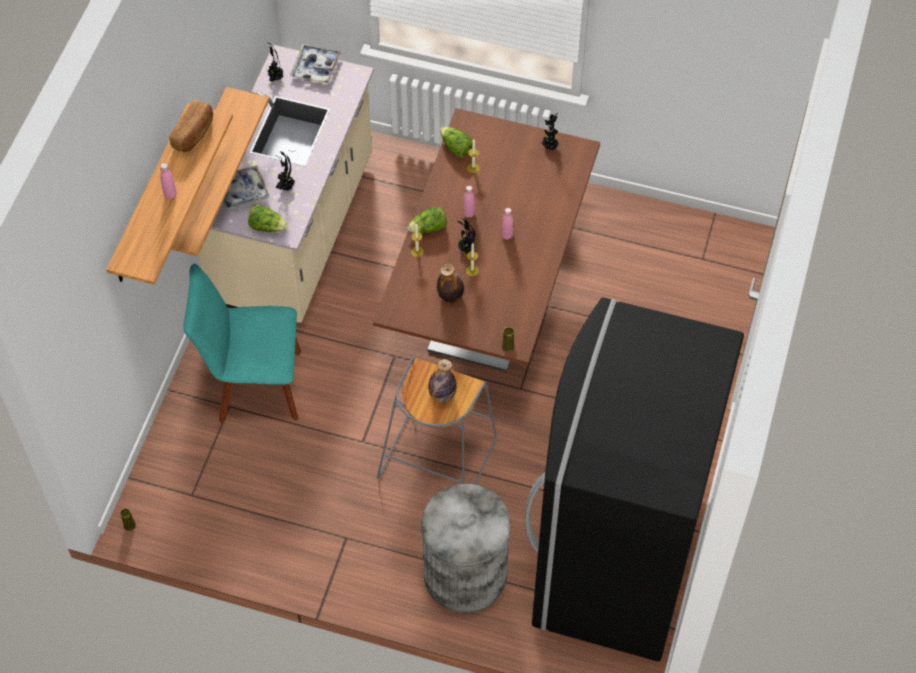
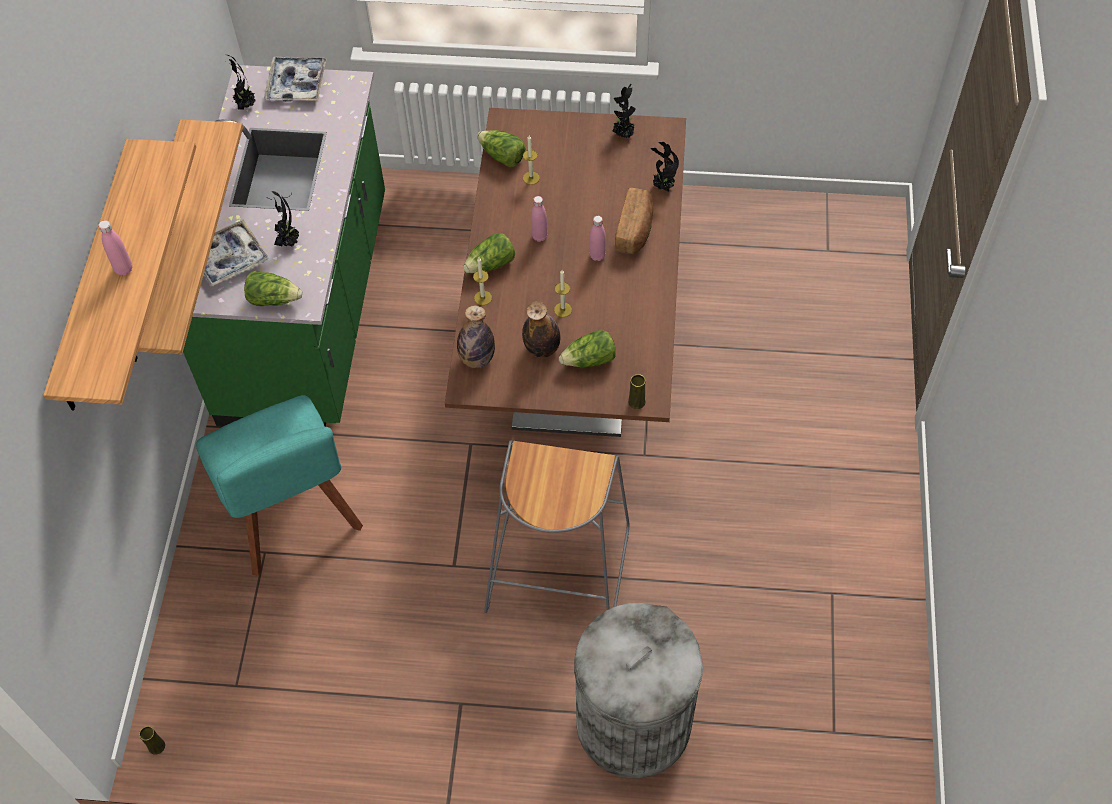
camera: 10 degrees left, 0 degrees up
(194, 134) = (144, 178): bread -> bread (635, 230)
(254, 385) = (293, 517): turquoise chair -> turquoise chair turned 105 degrees counterclockwise
(296, 233) = (309, 310): beige counter -> green counter
(442, 395) = (562, 486): bottle -> bottle (477, 359)
(465, 249) = (546, 283): potted plant -> potted plant (662, 187)
(482, 310) = (589, 360): none -> lettuce
(615, 560) = (827, 661): black fridge -> none

